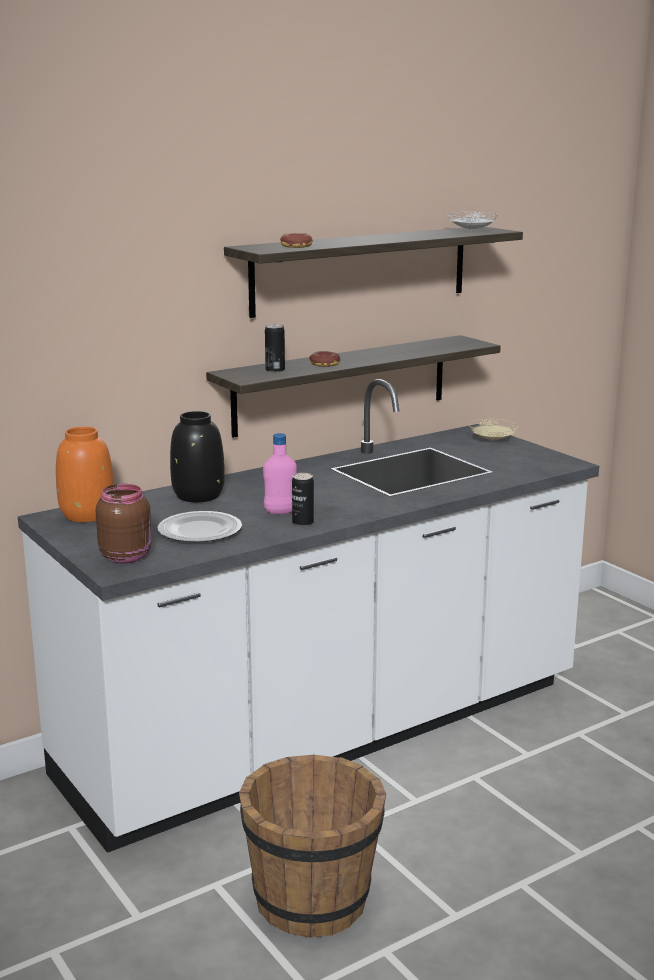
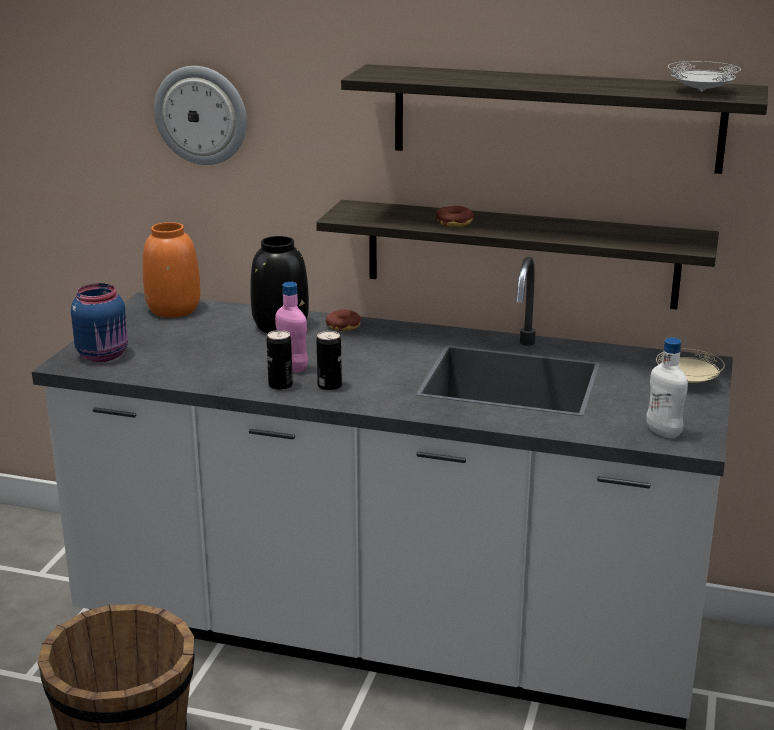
camera: 50 degrees right, 5 degrees up
(76, 318) = (201, 115): none -> wall clock
(127, 556) = (104, 355): brown jar -> blue jar
(198, 530) = (198, 357): plate -> none
(275, 370) = (393, 215): can -> can (329, 386)
(296, 246) = (416, 76): donut -> donut (343, 326)
(545, 464) = (663, 432): none -> white bottle

